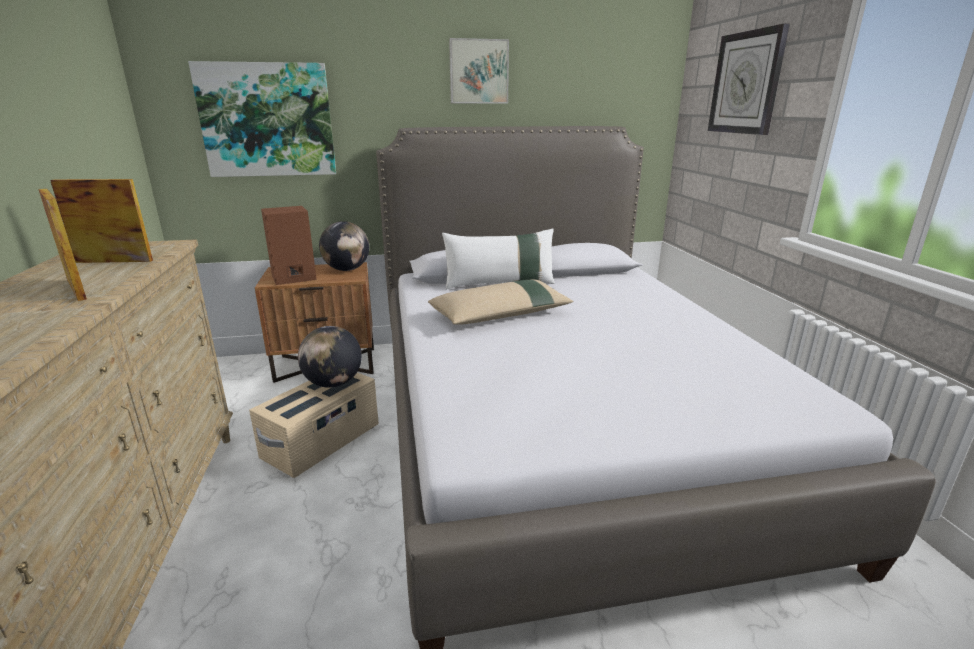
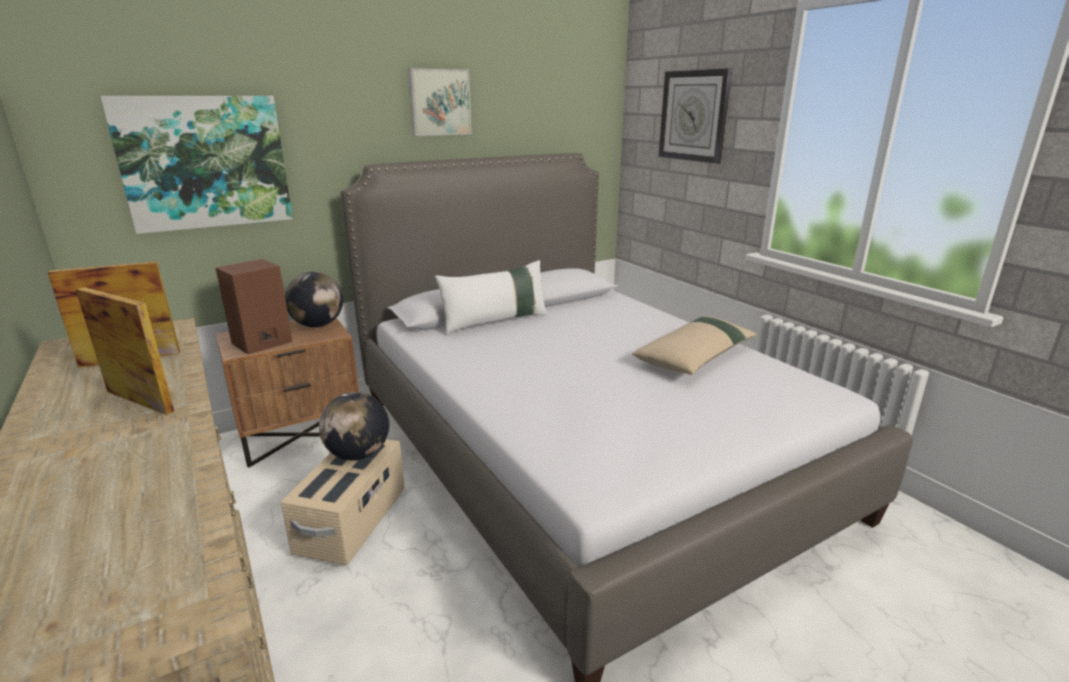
camera: 20 degrees left, 0 degrees up
(501, 315) = (522, 354): beige pillow -> beige pillow (696, 356)

